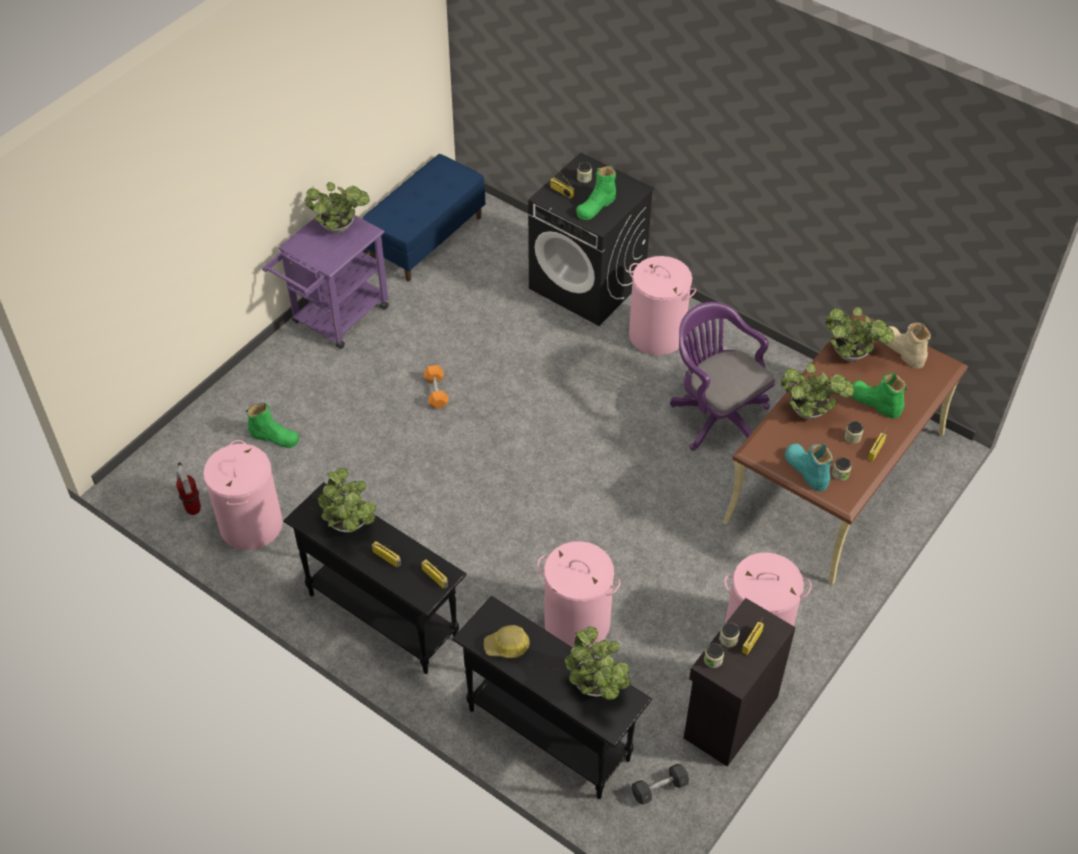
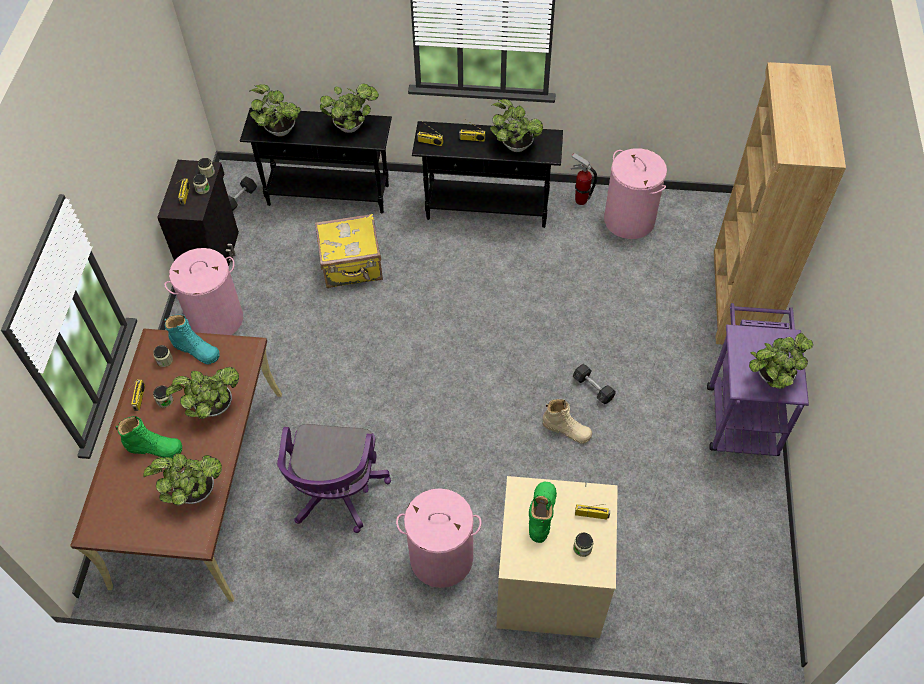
camera: 150 degrees right, 5 degrees up
(193, 510) = (678, 210): fire extinguisher -> fire extinguisher (580, 200)
(235, 400) = (739, 298): none -> brown bookcase
(274, 437) = (679, 286): green boot -> none
(426, 238) = (751, 554): blue bench -> none
(436, 392) = (593, 388): orange dumbbell -> grey dumbbell
(507, 646) = (352, 126): hard hat -> potted plant
(576, 623) = (352, 266): pink laundry basket -> yellow suitcase
(588, 284) = (549, 586): black washing machine -> beige washing machine
(716, 415) = (336, 494): purple office chair -> purple office chair turned 75 degrees clockwise
(902, 350) = (143, 524): beige boot -> beige boot (566, 429)

